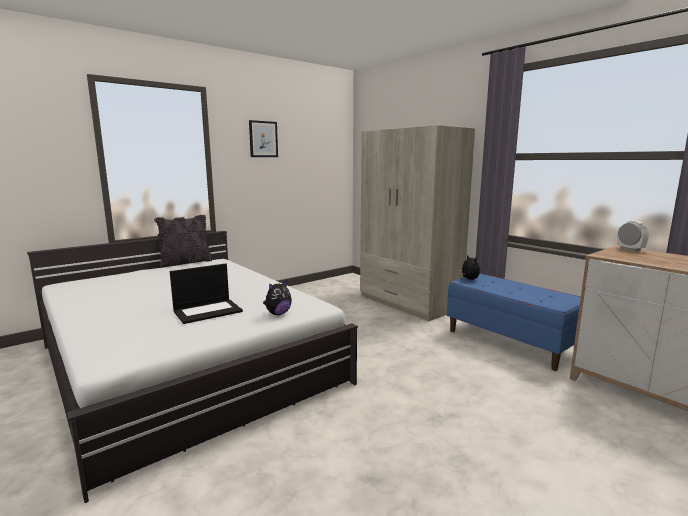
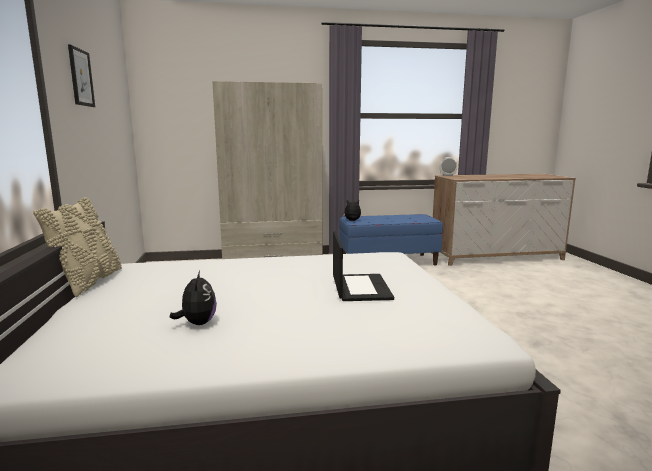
camera: 60 degrees left, 0 degrees up
(185, 262) = (88, 282): black pillow -> beige pillow
(278, 314) = (398, 267): plush toy -> plush toy (197, 323)

